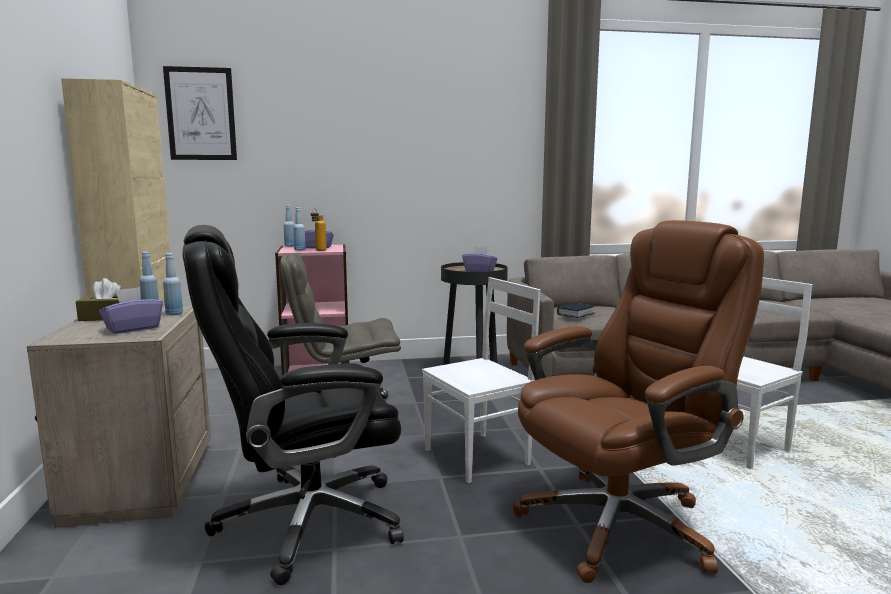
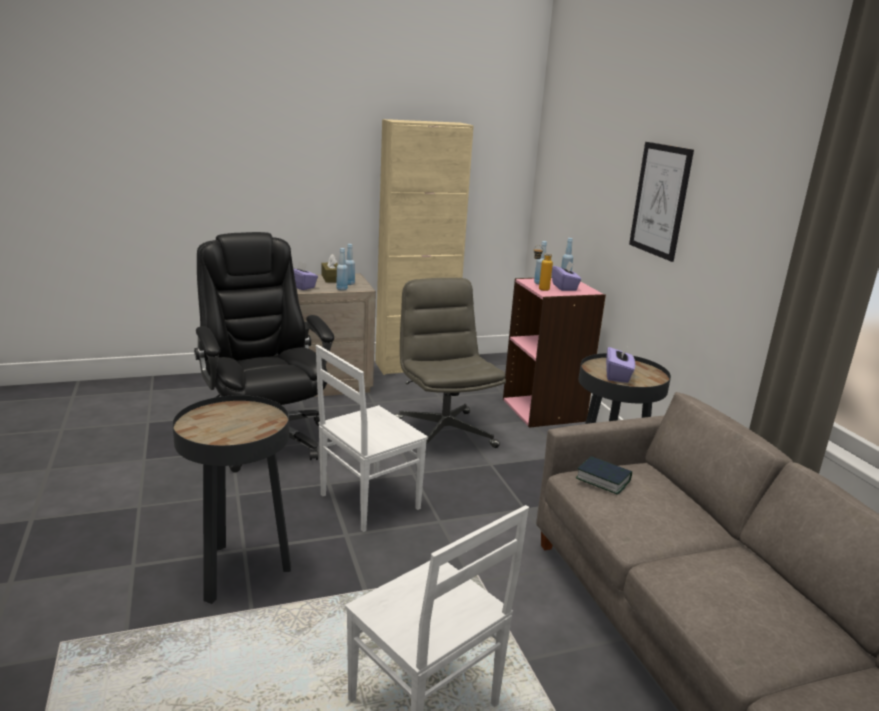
camera: 80 degrees right, 10 degrees up
(201, 114) = (562, 136): picture -> picture (660, 200)
(479, 457) = (367, 501): white chair -> white chair turned 90 degrees clockwise
(621, 524) = (239, 573): brown office chair -> black side table

